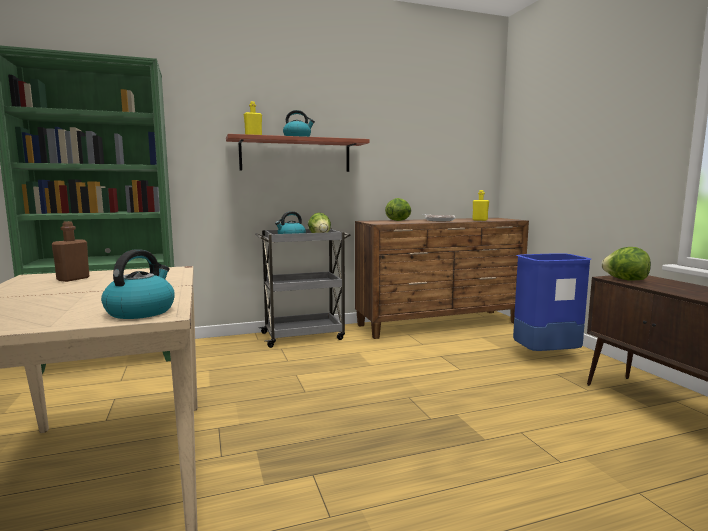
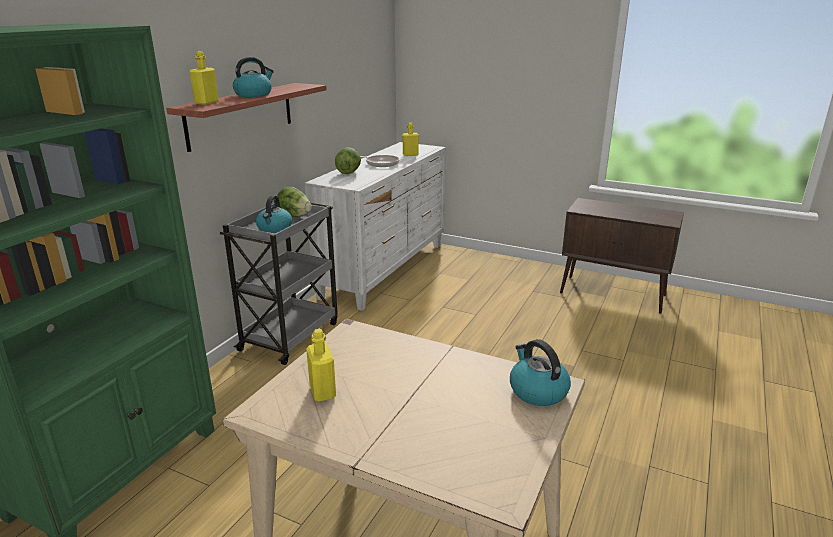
camera: 45 degrees left, 15 degrees up
(73, 279) = (322, 392): brown bottle -> yellow bottle
(439, 324) = (385, 270): brown dresser -> white dresser
(545, 355) = (504, 276): blue trash can -> none
(625, 280) = (589, 210): lettuce -> none

